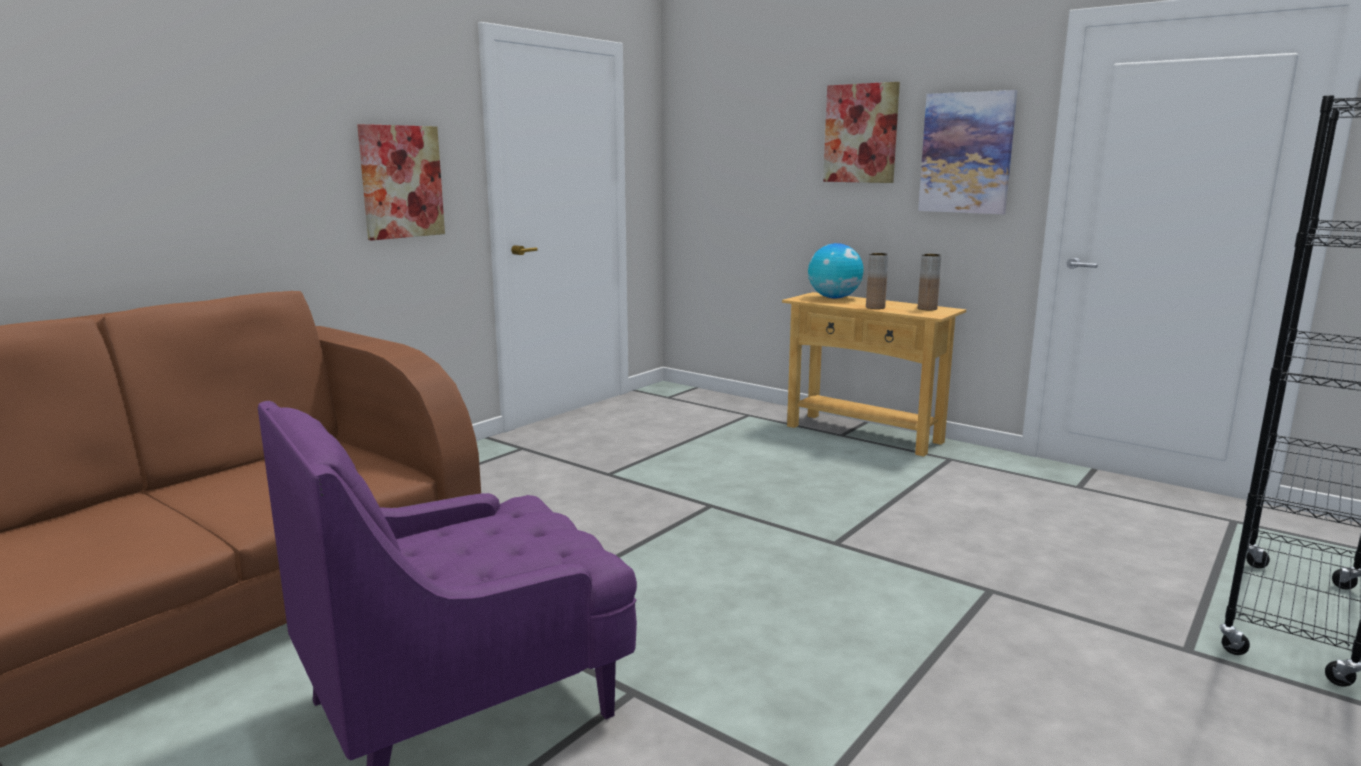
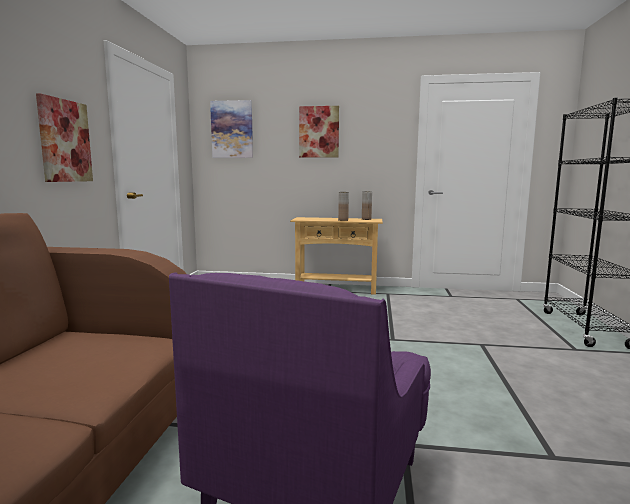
camera: 30 degrees left, 5 degrees down
(834, 298) = (314, 218): globe -> none
(966, 153) = (376, 141): picture -> picture (232, 129)

